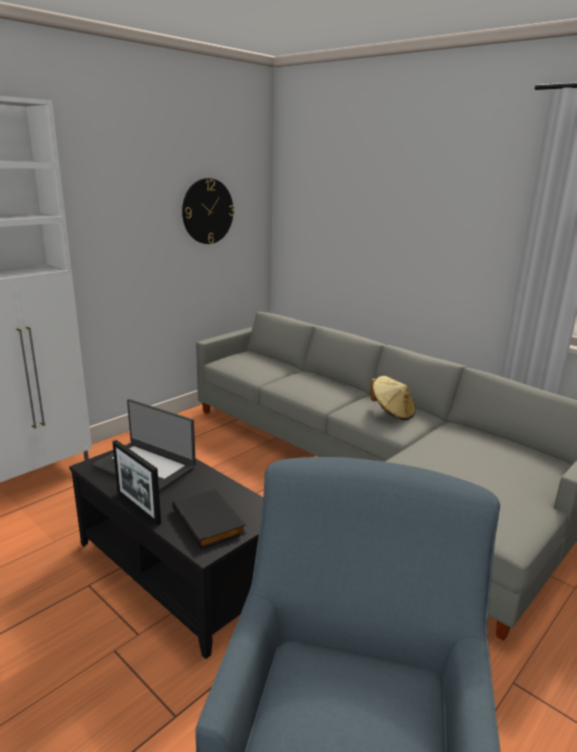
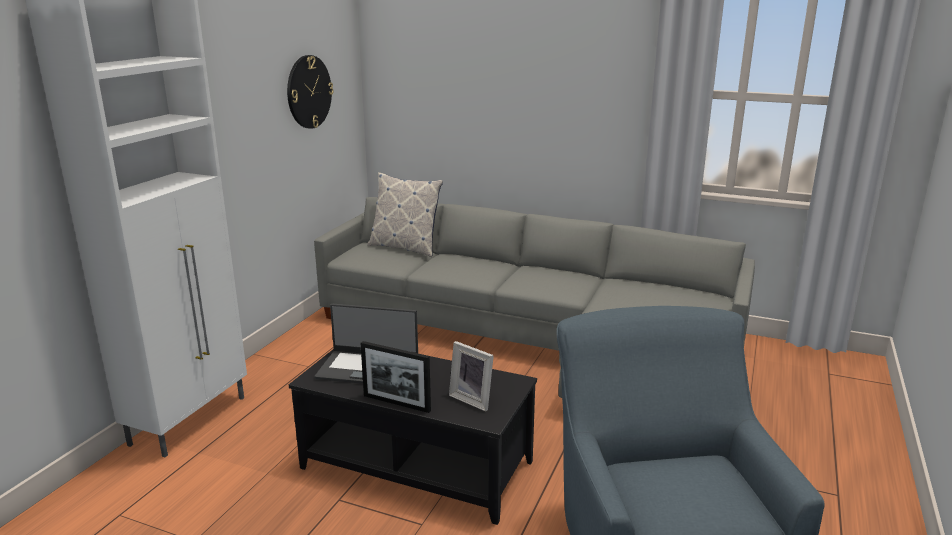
camera: 20 degrees left, 0 degrees up
(210, 521) = (473, 399): black book -> picture frame
(277, 360) = (405, 247): none -> pillow
(392, 412) = (555, 278): beige hat -> none

